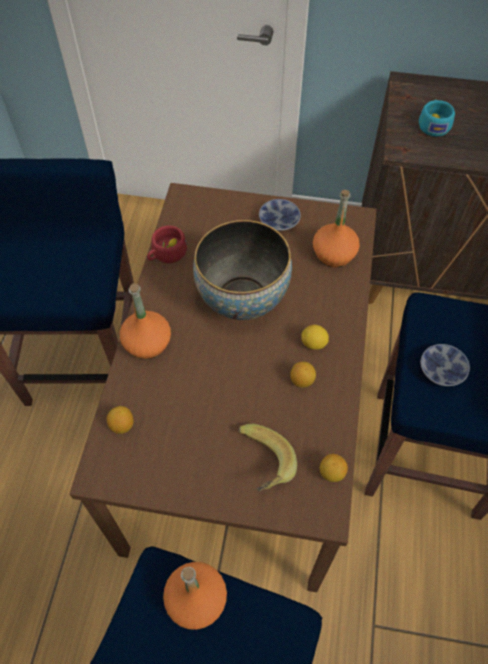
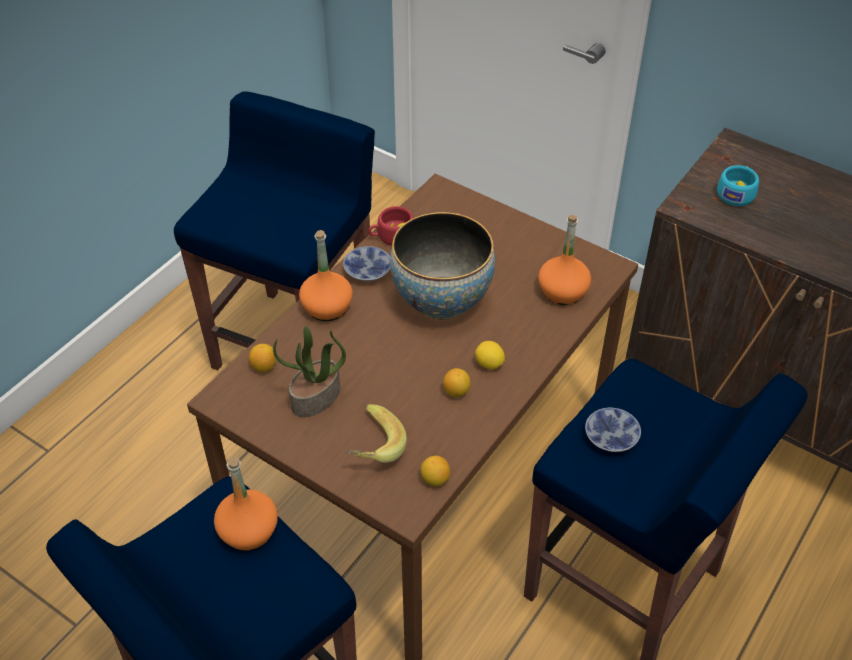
camera: 25 degrees right, 10 degrees down
(186, 437) = (316, 398): none -> potted plant
(279, 222) = (523, 244): bowl -> bowl (367, 272)

